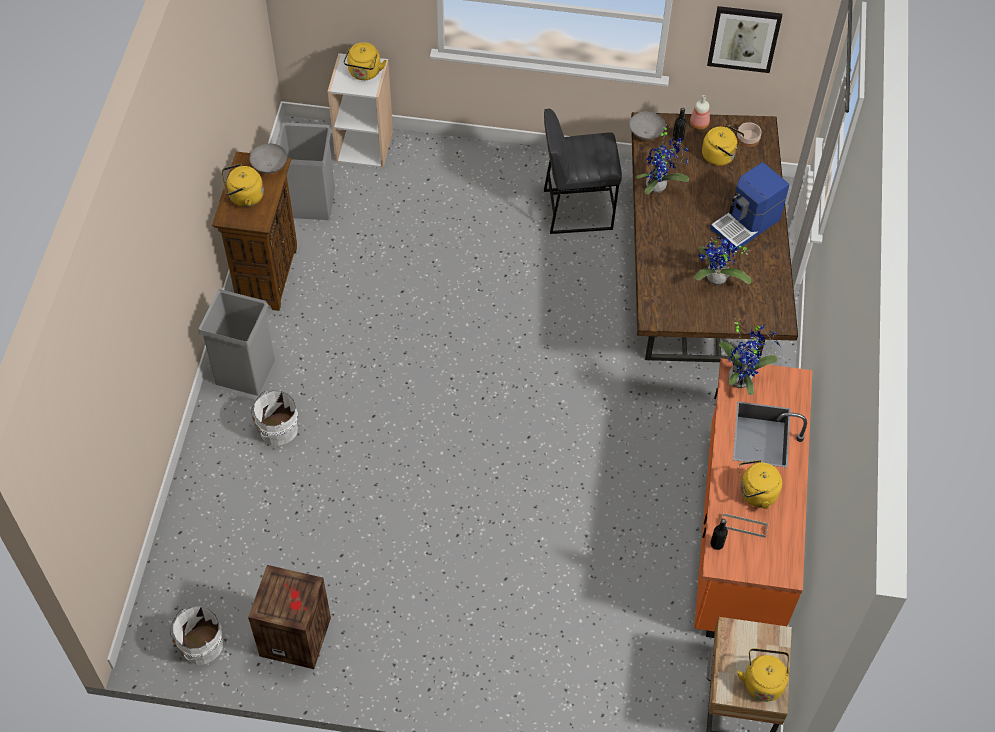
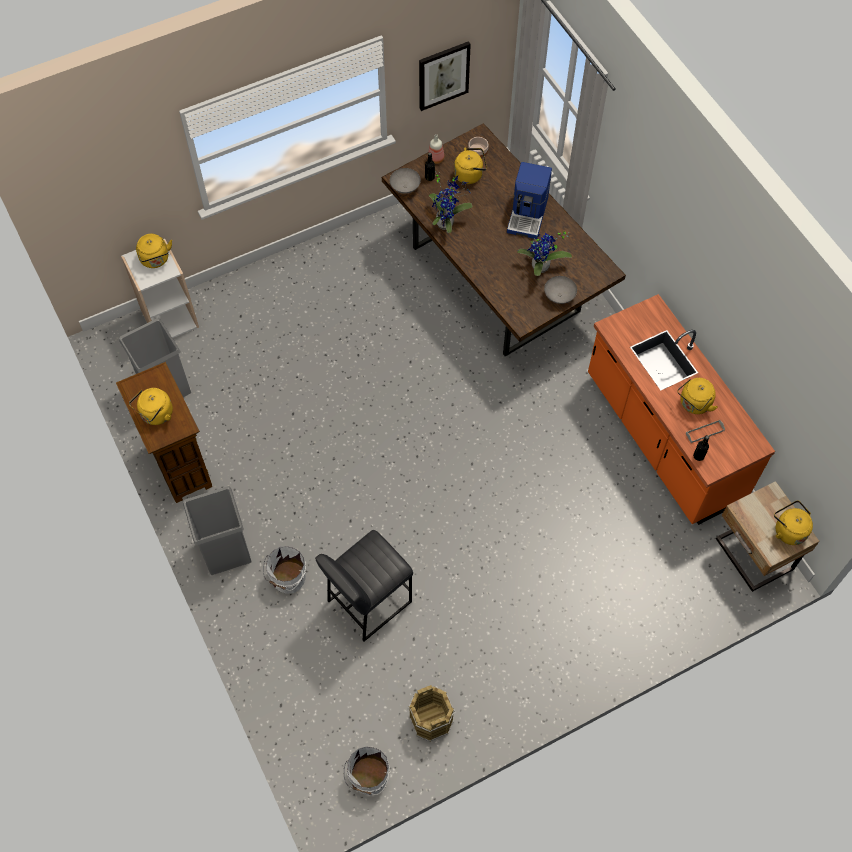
camera: 35 degrees left, 5 degrees up
(269, 166) = (154, 378): grey bowl -> grey bowl (559, 296)
(297, 636) = (431, 719): crate -> brown bucket
(576, 209) = (368, 274): grey stool -> grey stool (368, 602)
(741, 378) = (619, 328): potted plant -> none

